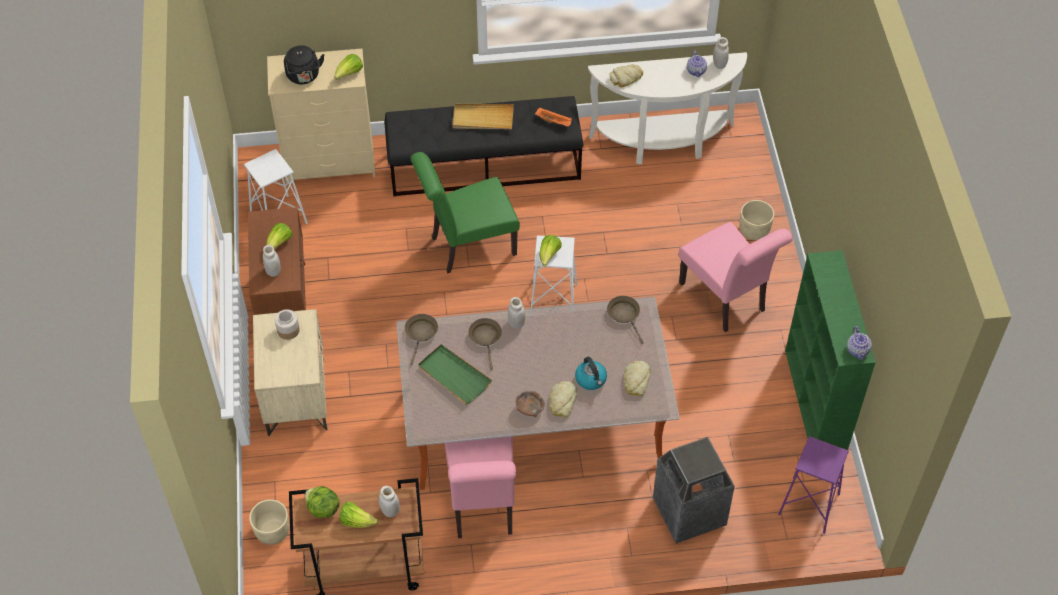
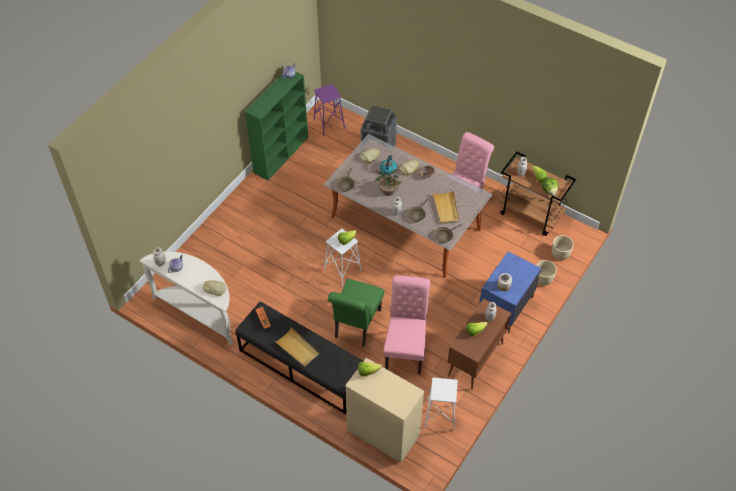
camera: 140 degrees left, 0 degrees up
(296, 396) = (505, 307): beige nightstand -> blue nightstand
(304, 77) = (394, 388): black kettle -> none
(454, 376) = (446, 208): green tray -> beige tray
(468, 247) = (356, 326): green chair -> green chair turned 90 degrees clockwise
(559, 347) = (388, 190): none -> potted plant
(726, 300) = (266, 217): pink chair -> pink chair (405, 348)
(754, 231) = (214, 238): beige planter -> beige planter (543, 278)

